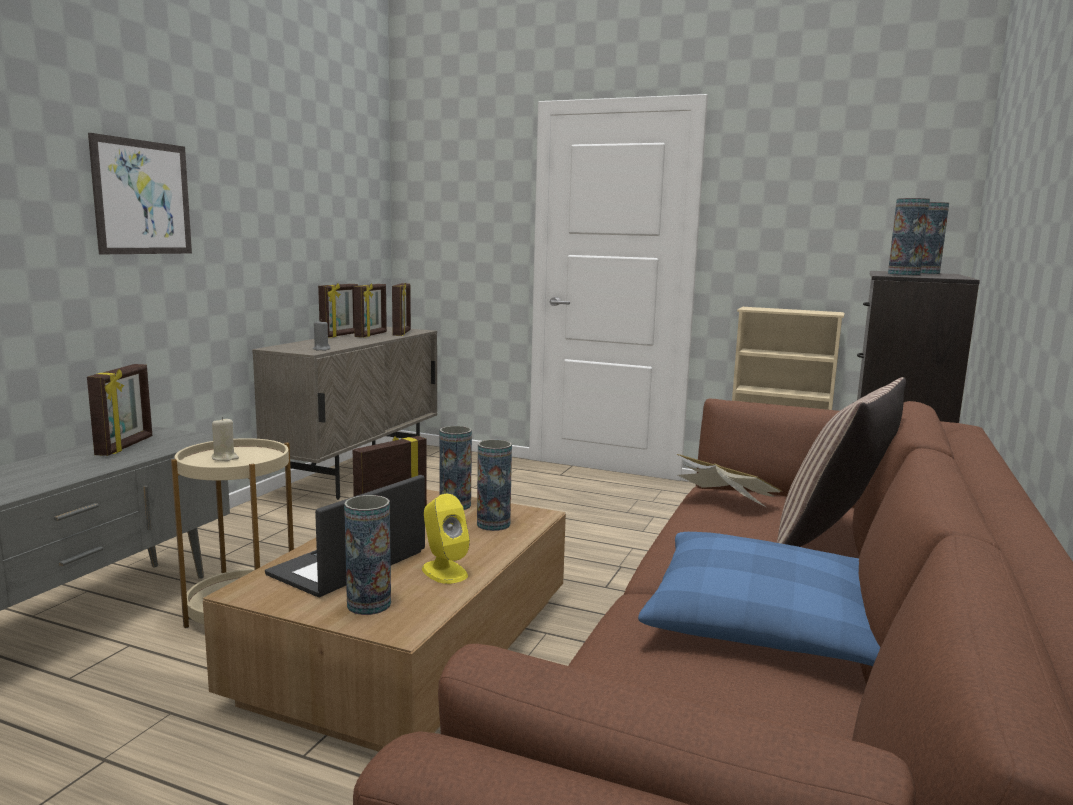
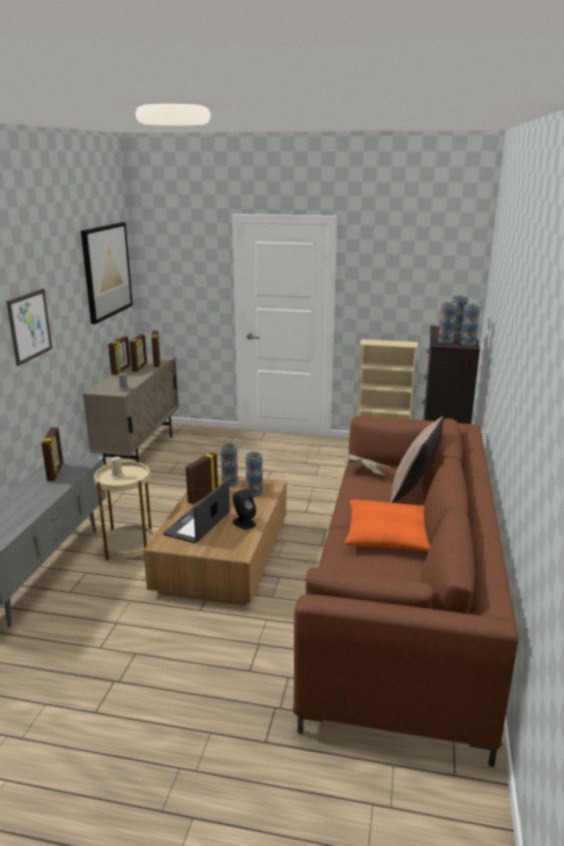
camera: 10 degrees left, 10 degrees up
(331, 175) = (106, 271): none -> picture
(369, 604) = (219, 544): vase -> vase (468, 343)
(444, 571) = (243, 523): yellow speaker -> black speaker
(765, 621) = (389, 536): blue pillow -> orange pillow

